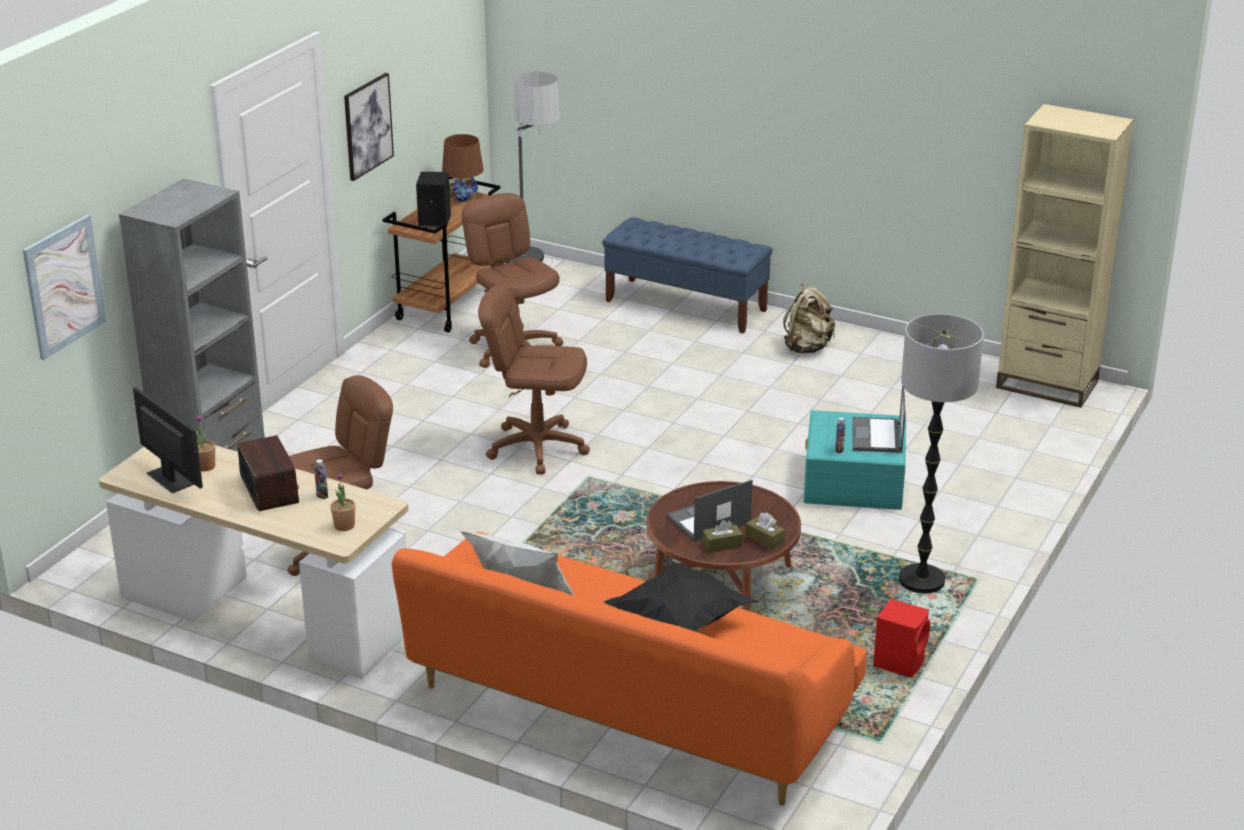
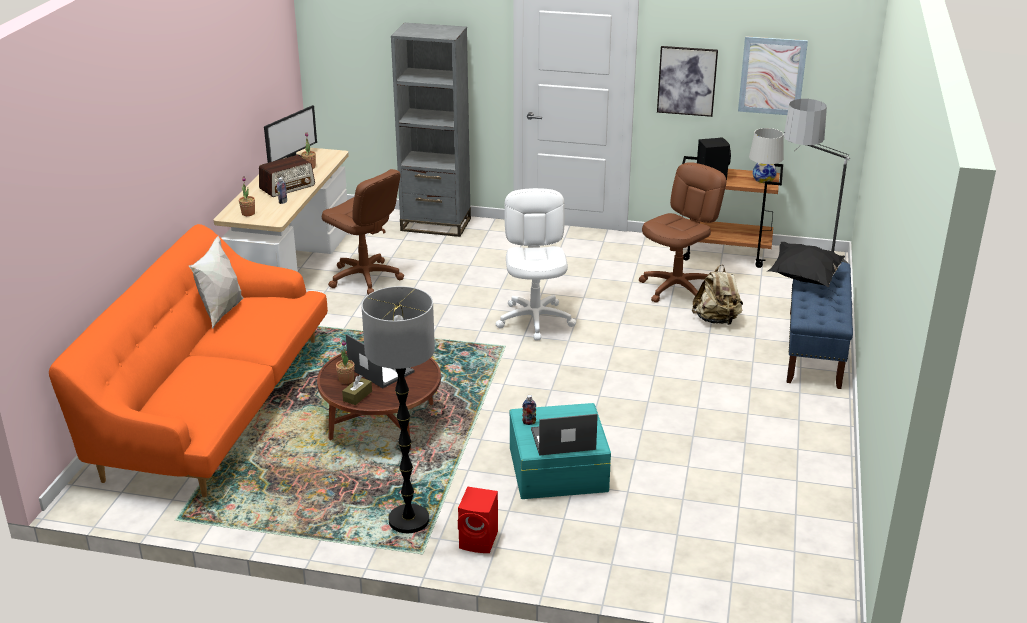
camera: 75 degrees right, 0 degrees up
(64, 286) = (360, 46): picture -> picture (772, 76)
(463, 197) = (763, 179): brown table lamp -> white table lamp
(537, 447) = (535, 320): brown office chair -> white office chair
(682, 622) = (215, 366): black pillow -> black pillow (804, 279)
(722, 545) = (346, 380): brown tissue box -> potted plant
(807, 348) = (785, 418): beige backpack -> beige backpack (717, 320)
(900, 662) = (285, 519): red speaker -> red speaker (480, 540)
(1047, 384) = (820, 574): beige bookcase -> none

